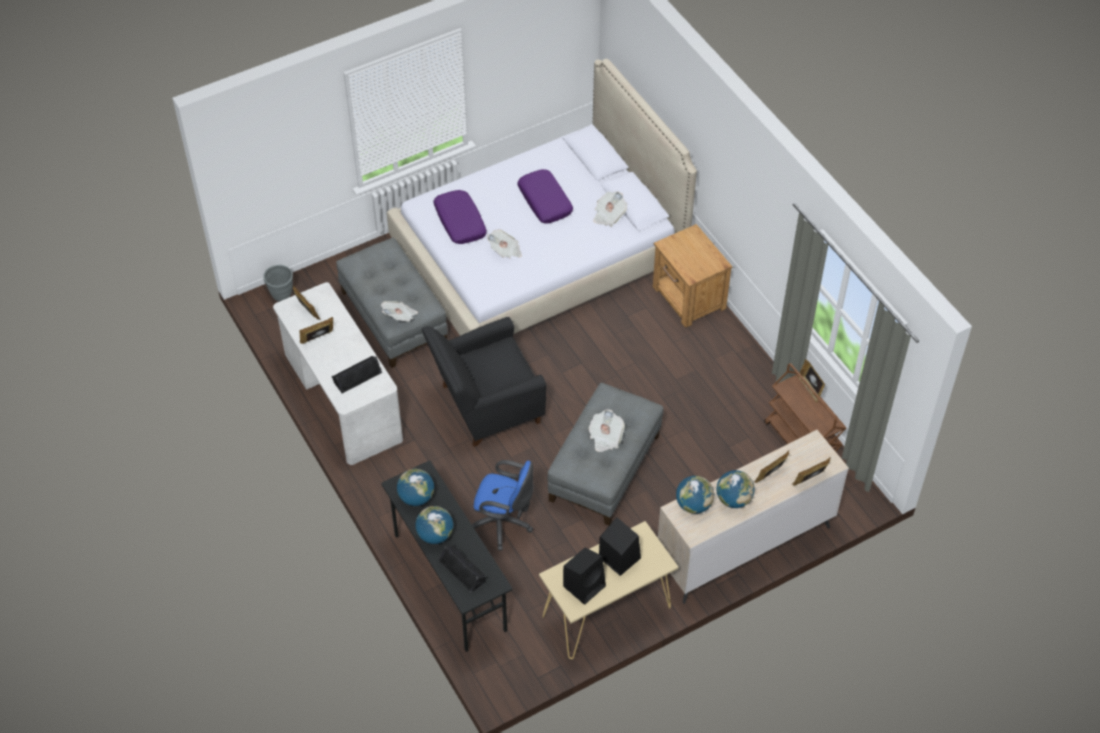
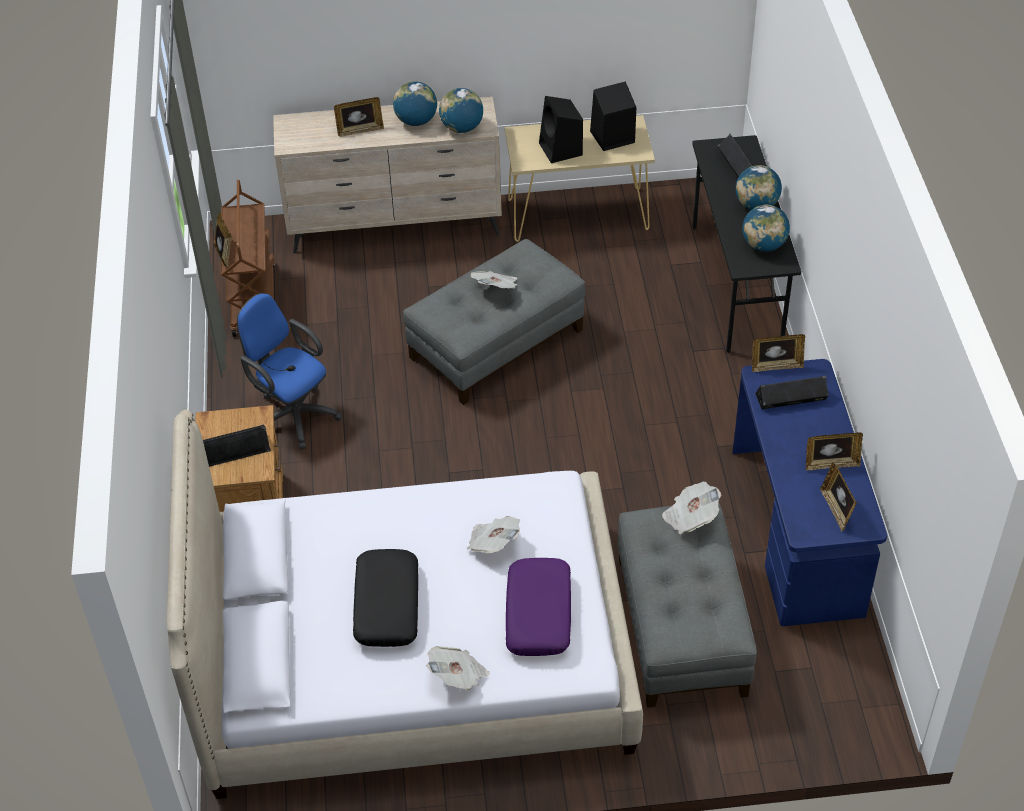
camera: 155 degrees left, 5 degrees down
(281, 295) = (847, 723): grey planter -> none
(342, 398) = (798, 530): white desk -> blue desk
(485, 406) = (606, 458): black armchair -> none
(503, 524) = (648, 322): blue office chair -> blue office chair (293, 414)
(545, 201) = (386, 605): purple pillow -> black pillow
(608, 215) = (306, 548): newspaper -> newspaper (458, 676)
(690, 252) = (234, 448): none -> black speaker
(810, 480) = (322, 115): picture frame -> picture frame (776, 366)

